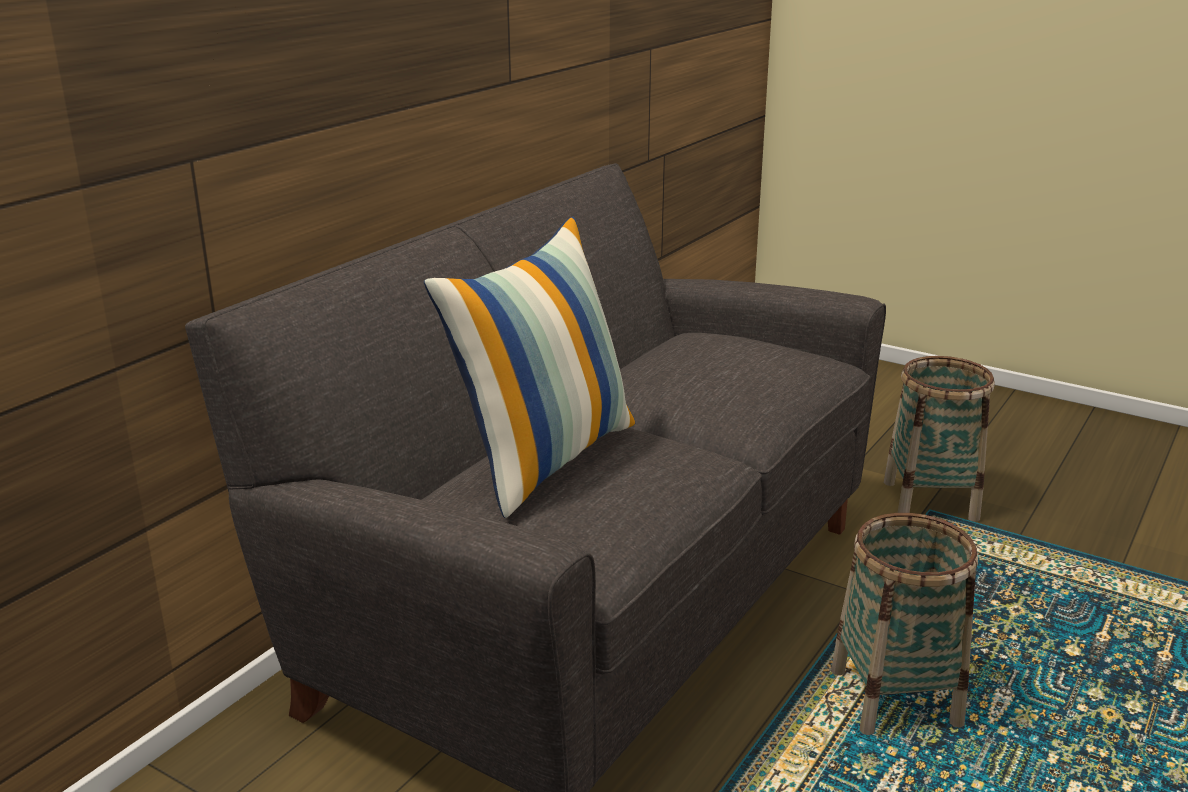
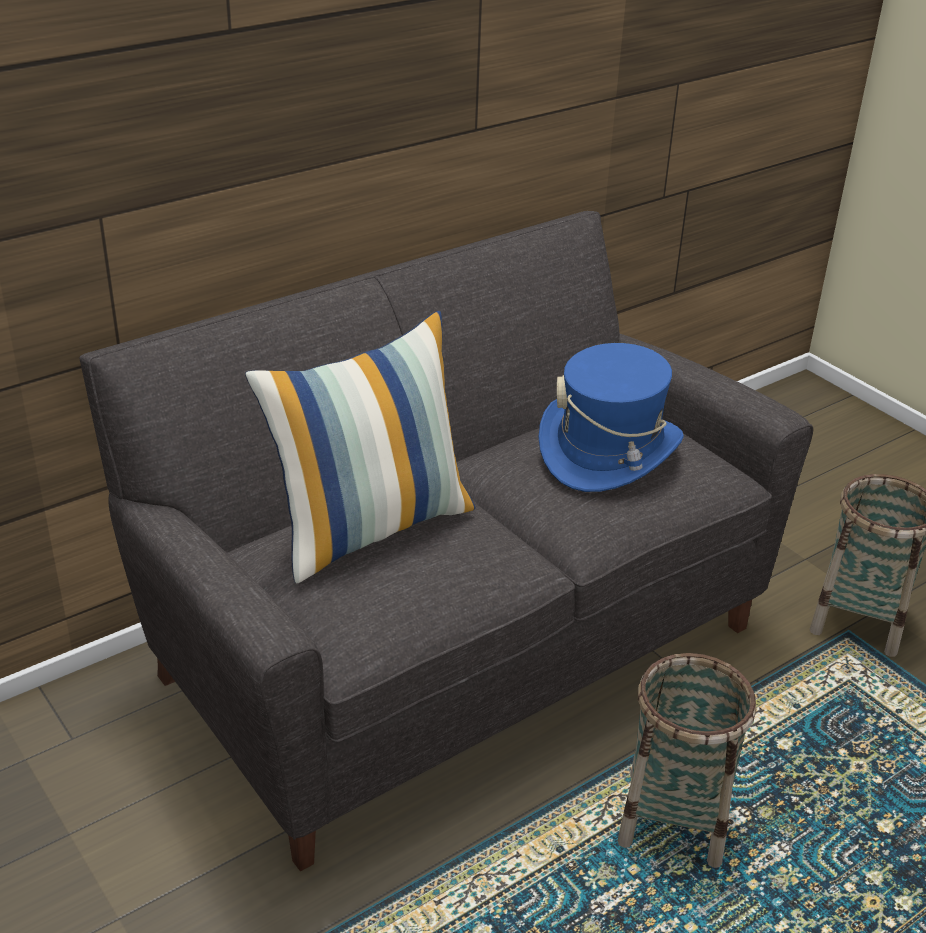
camera: 20 degrees right, 10 degrees up
(721, 359) = (609, 451): none -> blue hat

